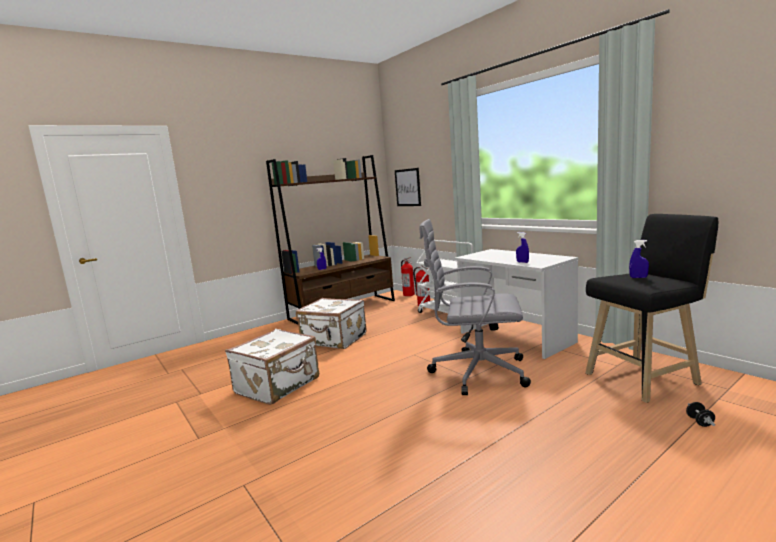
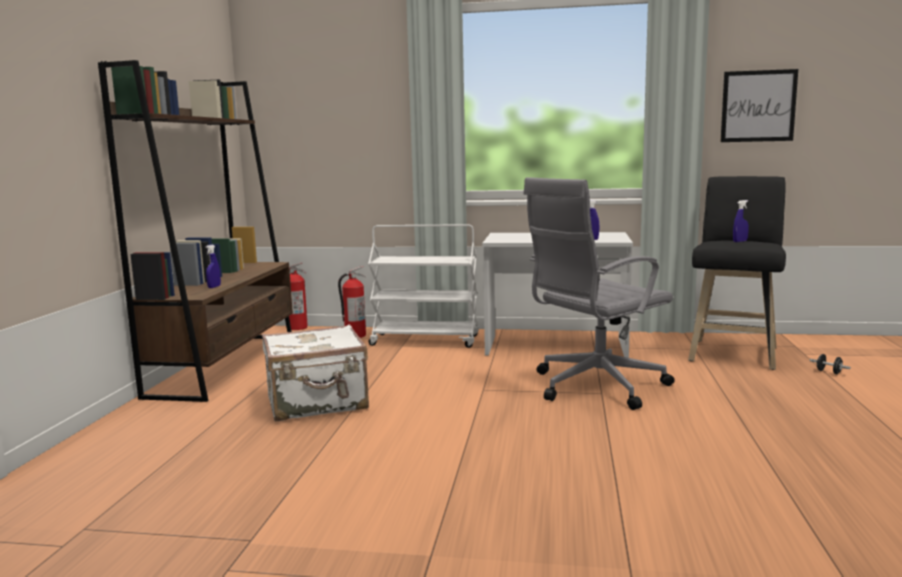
camera: 45 degrees left, 0 degrees up
(278, 386) = (378, 479): white suitcase -> none
(407, 187) = (296, 144): picture -> picture (758, 106)

